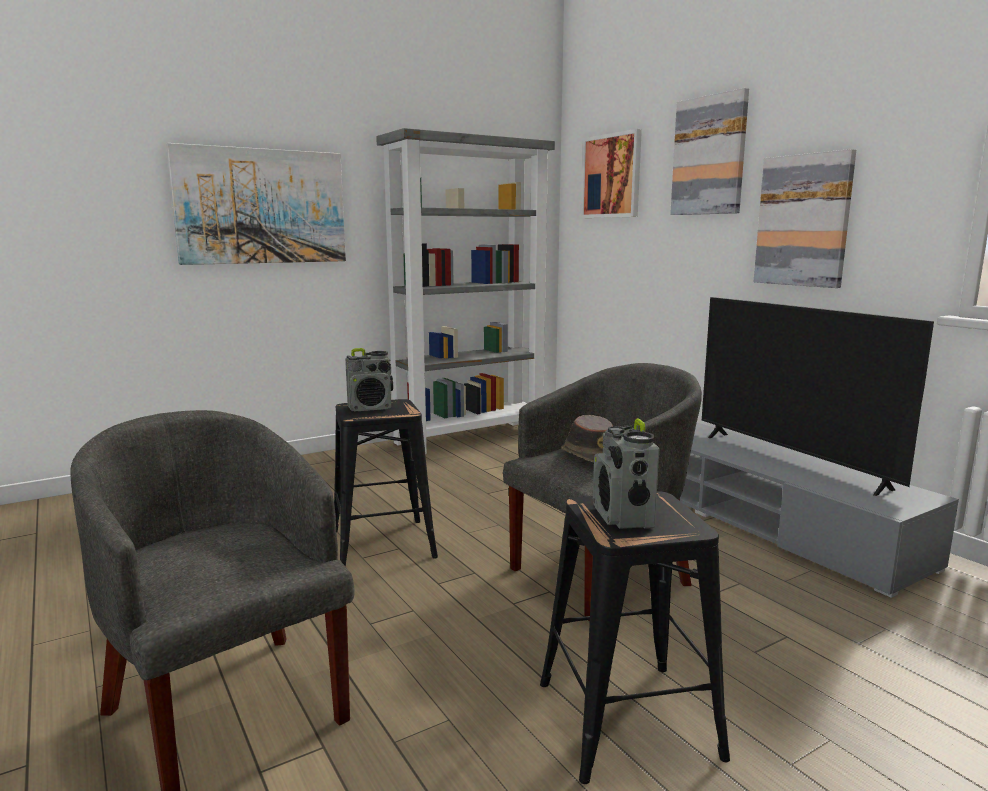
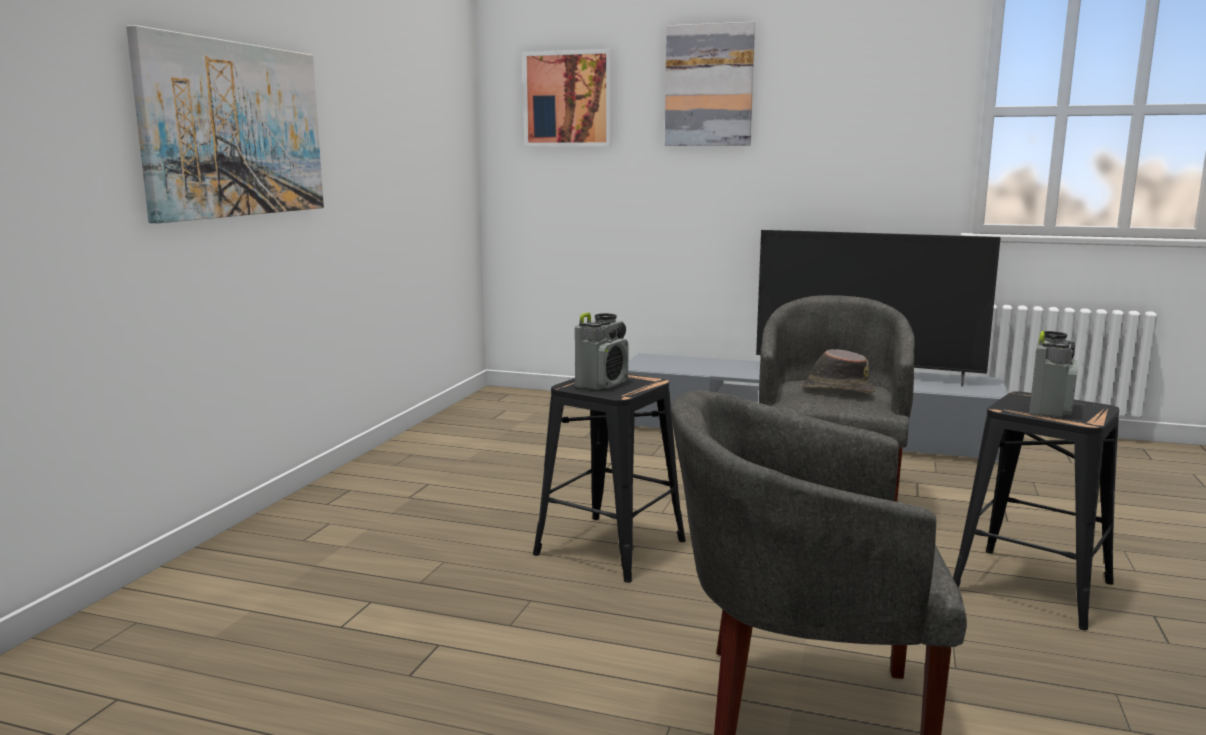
camera: 40 degrees left, 0 degrees up
(470, 437) = (455, 428): grey bookcase -> none
(623, 517) = (1050, 410): radio -> radio turned 105 degrees counterclockwise
(803, 220) = (823, 153): picture -> none

